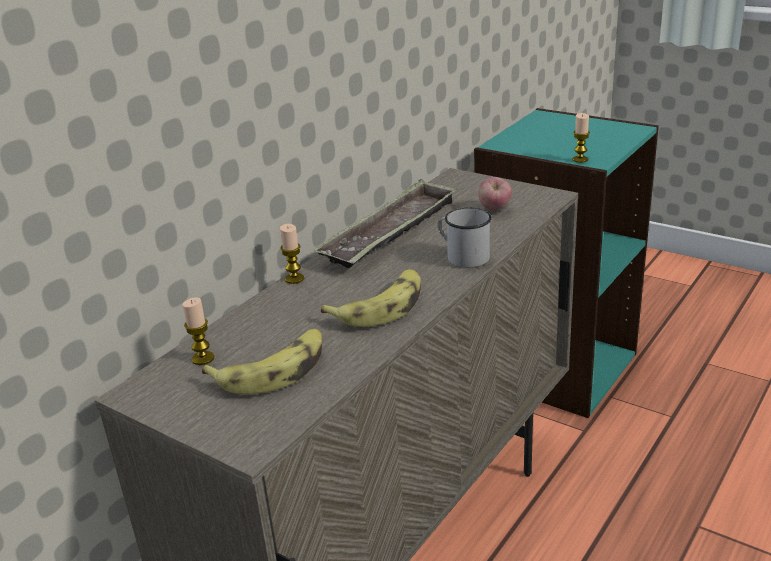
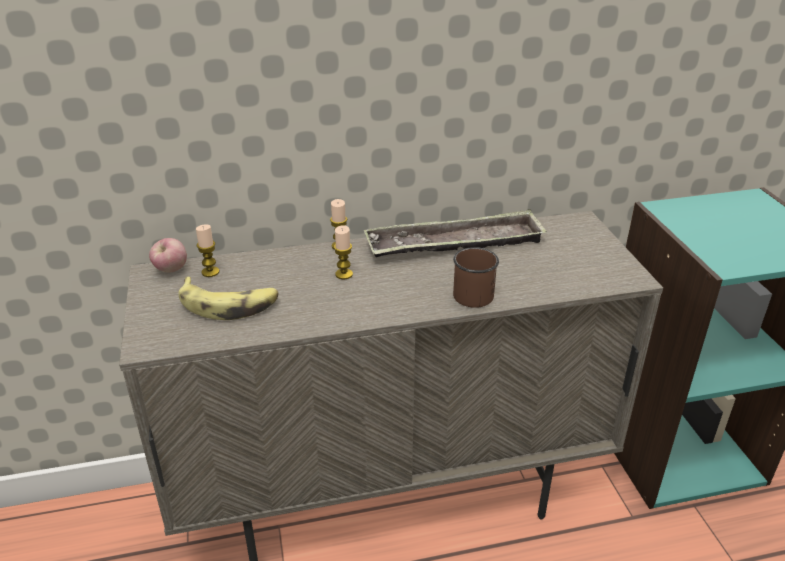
camera: 40 degrees right, 5 degrees up
(381, 307) = (354, 299): banana -> none
(462, 256) = (472, 292): white mug -> brown mug
(495, 209) = (563, 266): apple -> apple (171, 270)
(580, 159) = (713, 257): candle -> candle (344, 274)

